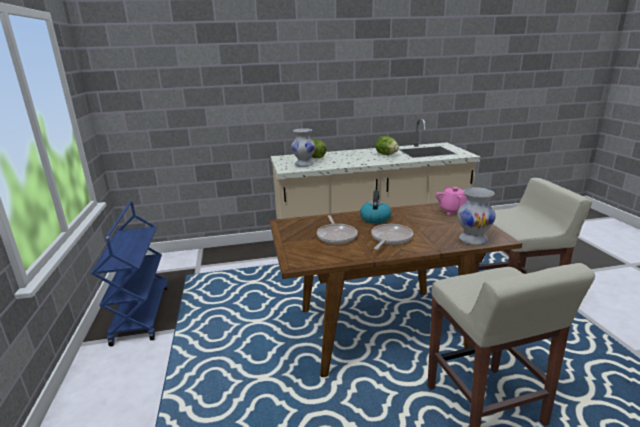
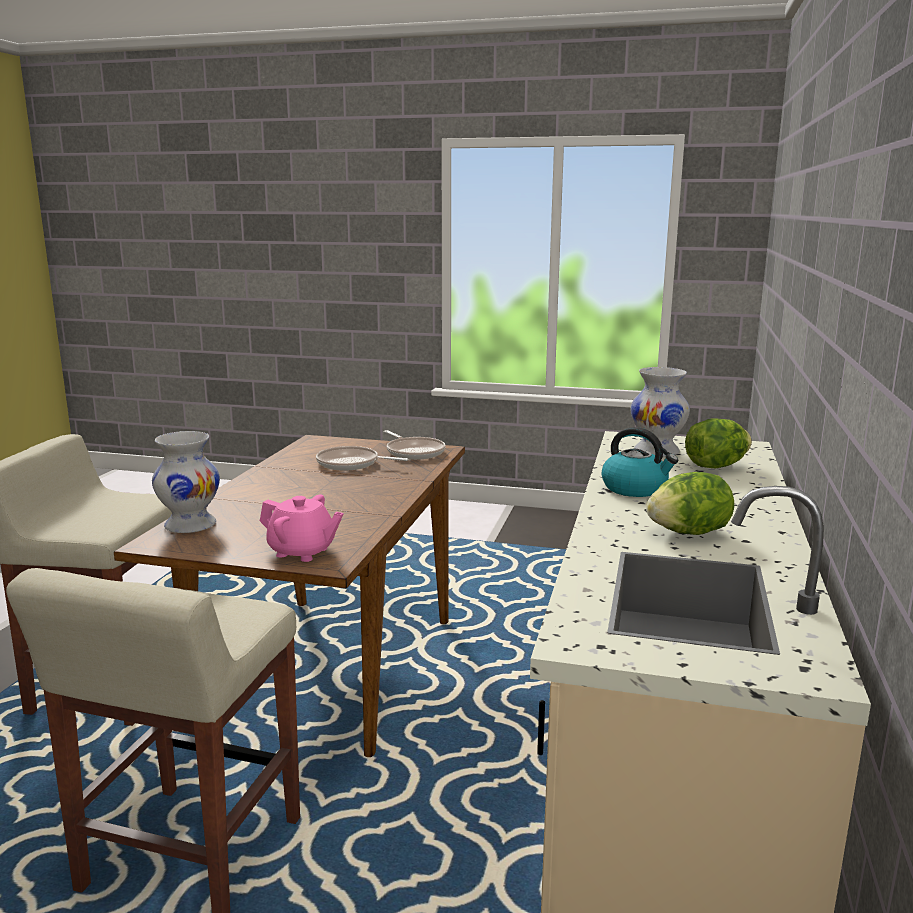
camera: 115 degrees right, 5 degrees down
(141, 313) = (547, 529): blue cart -> none
(375, 218) = (371, 493): kettle -> kettle (635, 488)
(390, 238) = (291, 485): frying pan -> frying pan (414, 452)

